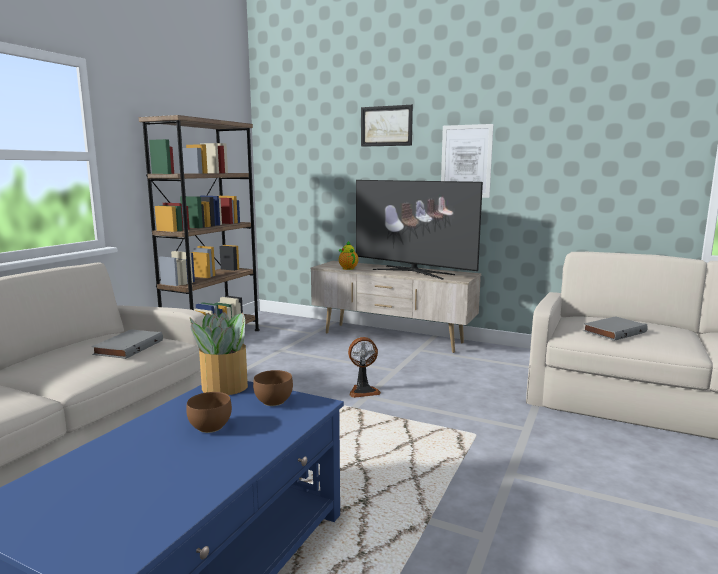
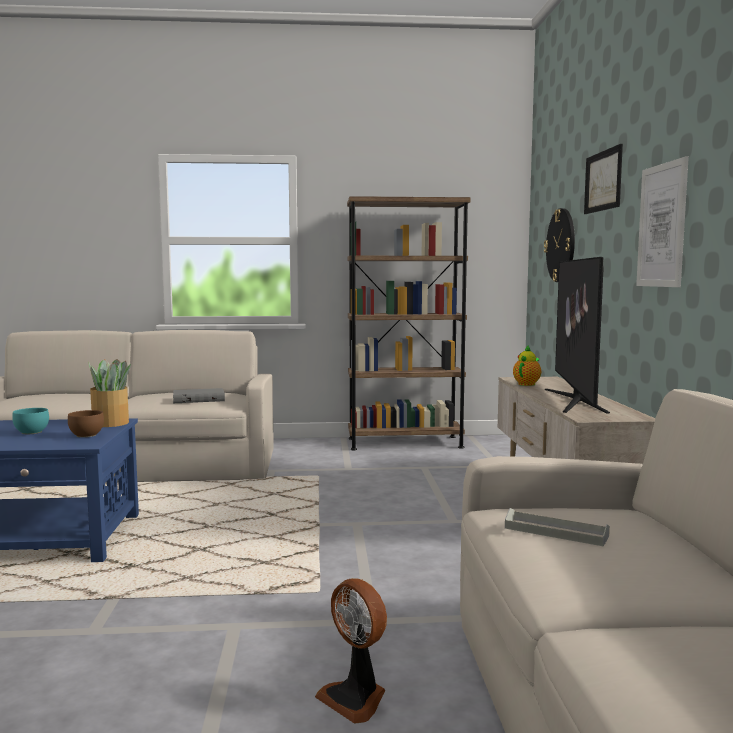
camera: 60 degrees right, 5 degrees down
(211, 426) = (33, 432): brown bowl -> turquoise bowl
(321, 166) = (561, 245): none -> wall clock
(363, 391) = (368, 519): fan -> fan (355, 698)
(613, 331) = (556, 532): grey book -> grey tray

